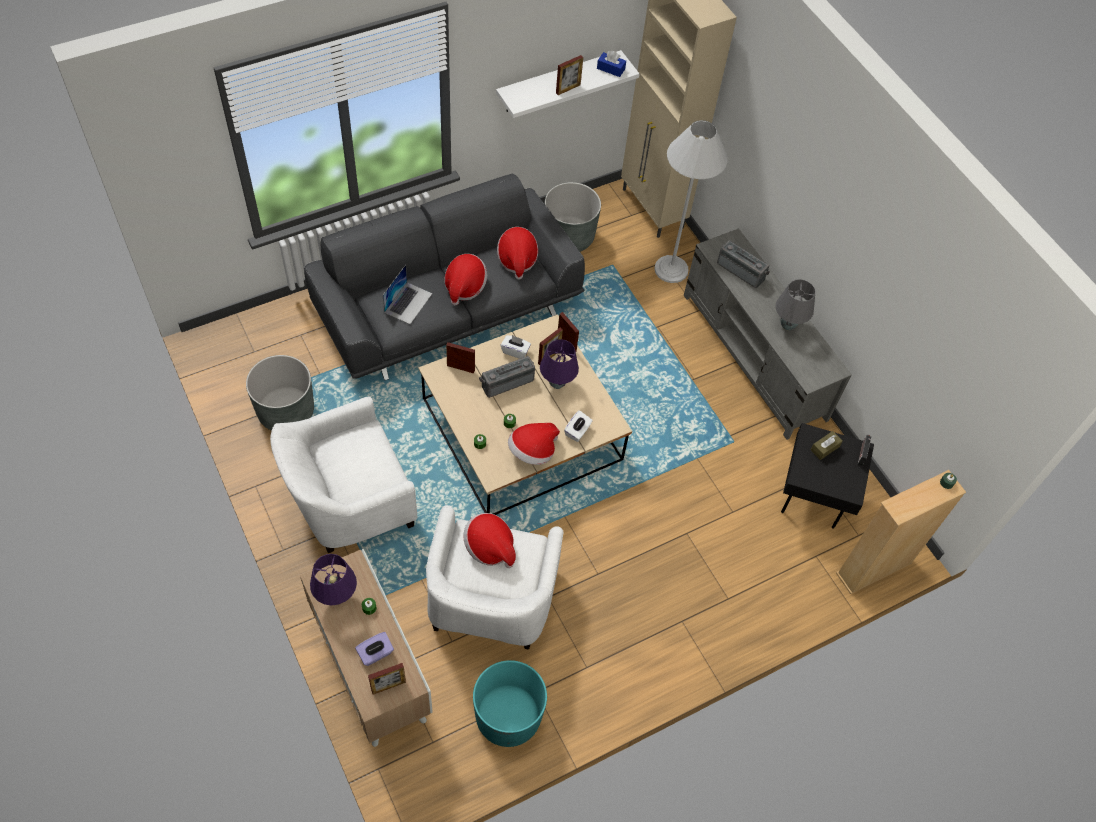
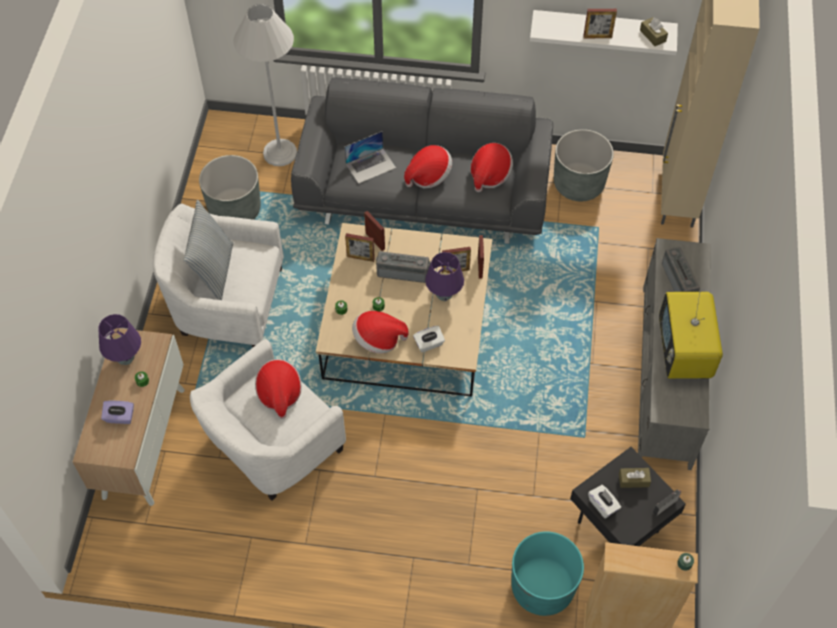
camera: 40 degrees right, 0 degrees up
(338, 472) = (214, 271): none -> pillow
(388, 686) = (109, 447): picture frame -> picture frame (360, 257)
(508, 716) = (214, 541): turquoise planter -> turquoise planter (542, 587)
(515, 351) = (431, 251): white tissue box -> white tissue box (603, 505)
(610, 69) = (652, 36): blue tissue box -> brown tissue box
(671, 269) = (650, 258): white floor lamp -> white floor lamp (280, 153)
(788, 325) = (684, 353): grey table lamp -> television

